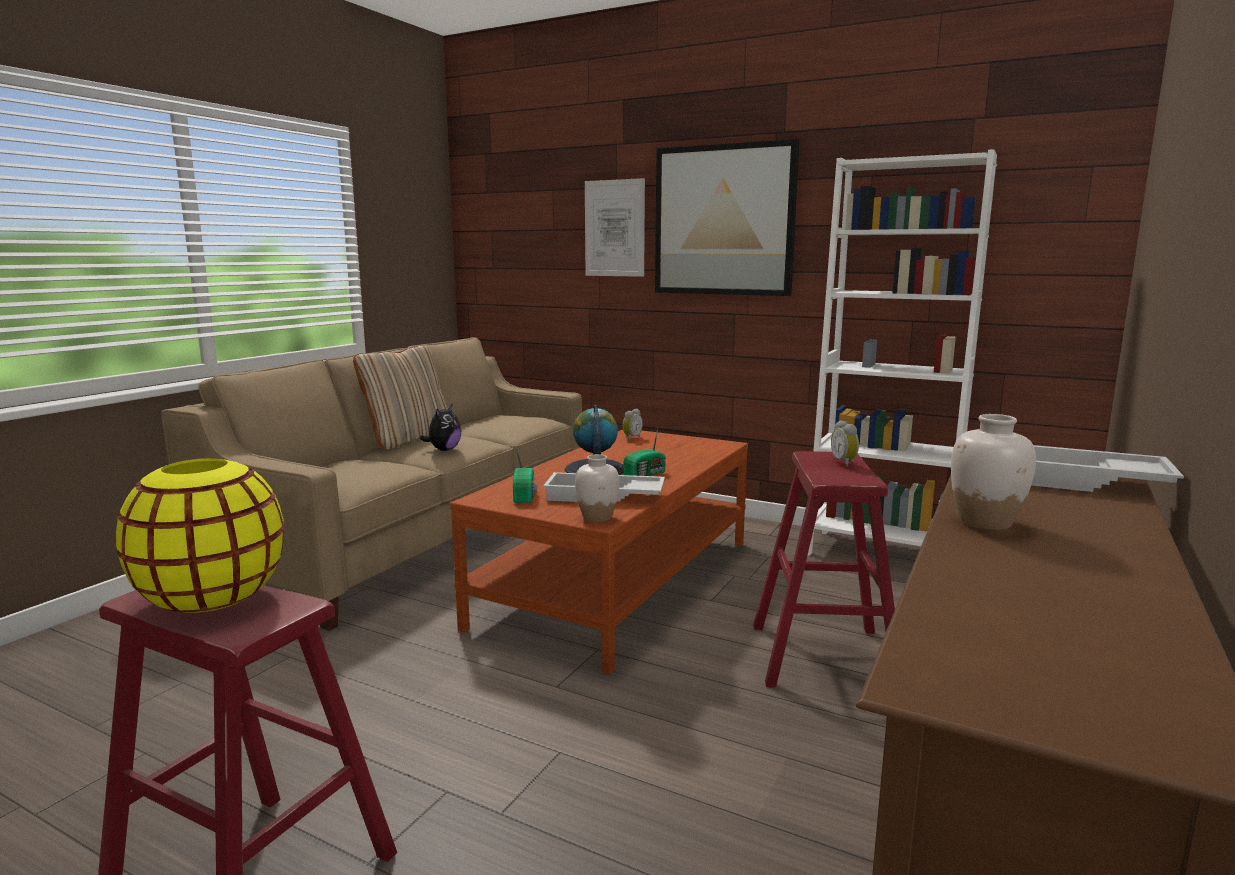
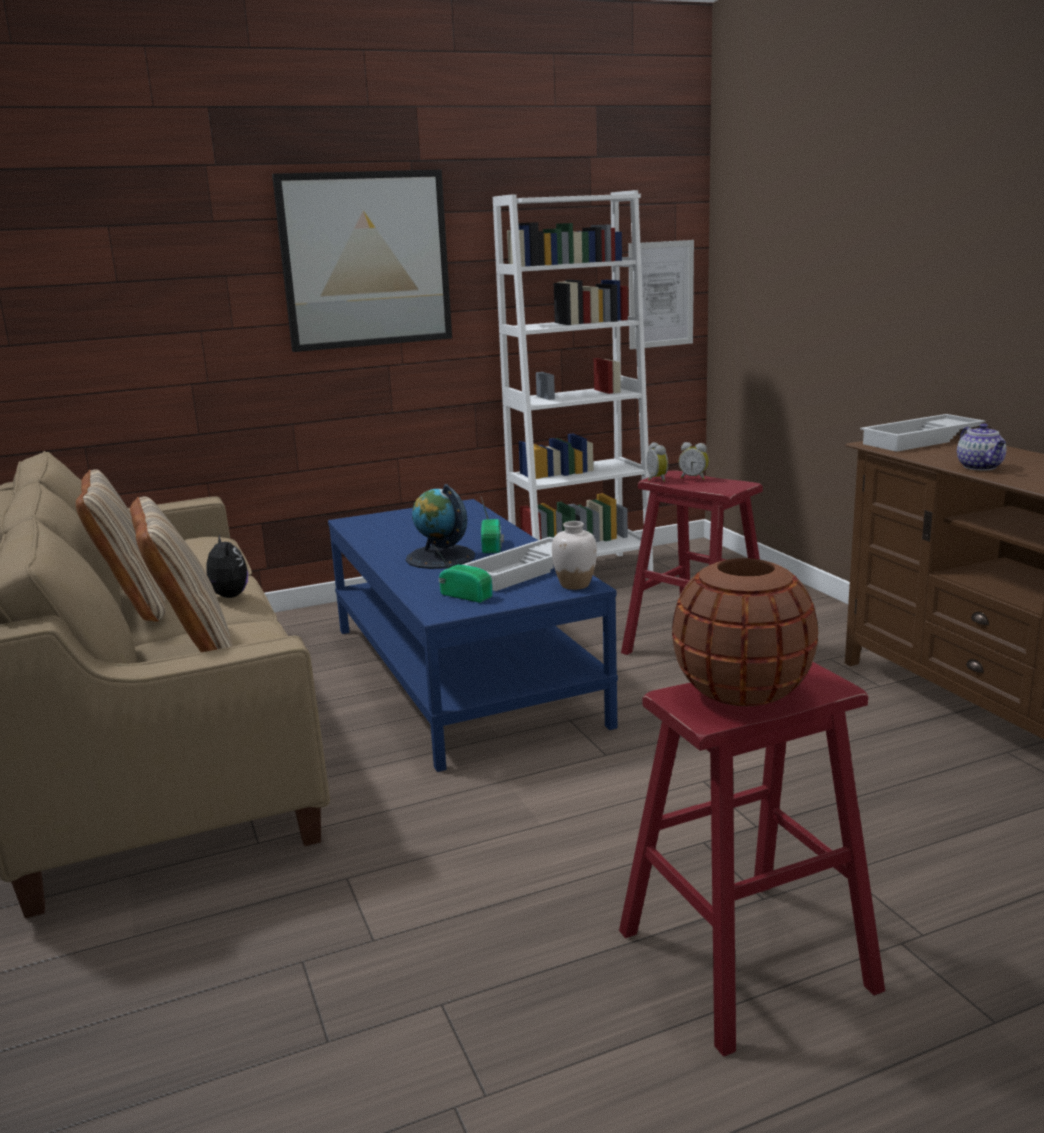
camera: 50 degrees left, 5 degrees up
(212, 598) = (741, 692): yellow vase -> brown vase
(347, 468) = (193, 650): none -> beige pillow
(614, 228) = (219, 275): picture -> picture (660, 294)
(619, 581) = (461, 673): brown coffee table -> blue coffee table
(631, 438) = (369, 525): alarm clock -> alarm clock (655, 479)
(985, 522) = (980, 467): white vase -> teapot

